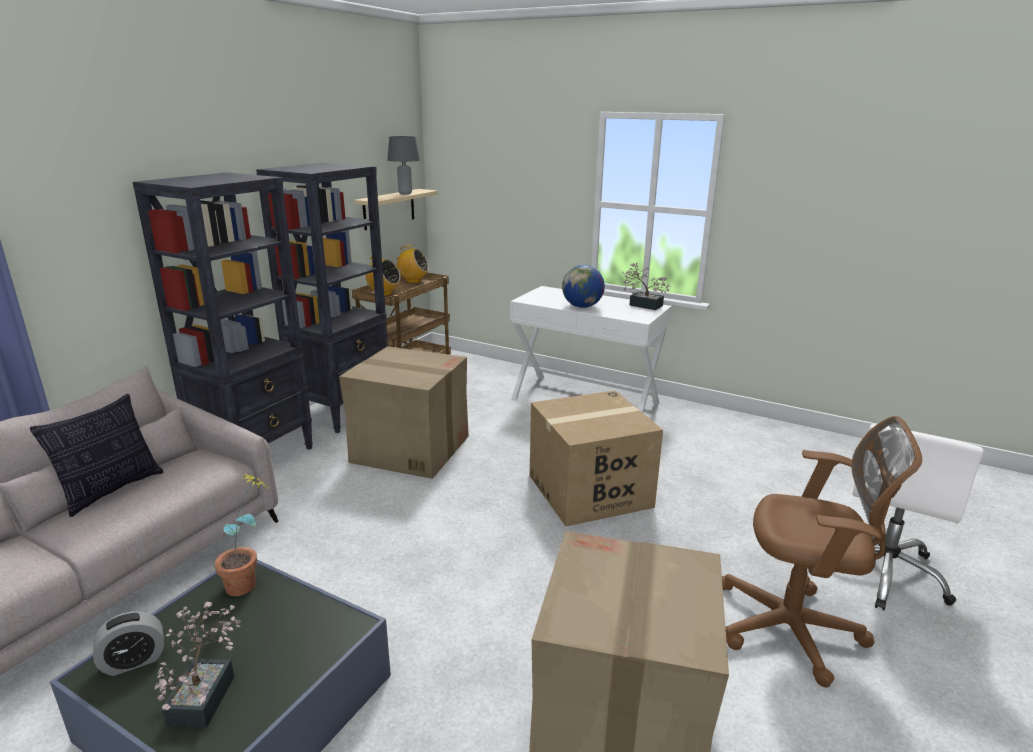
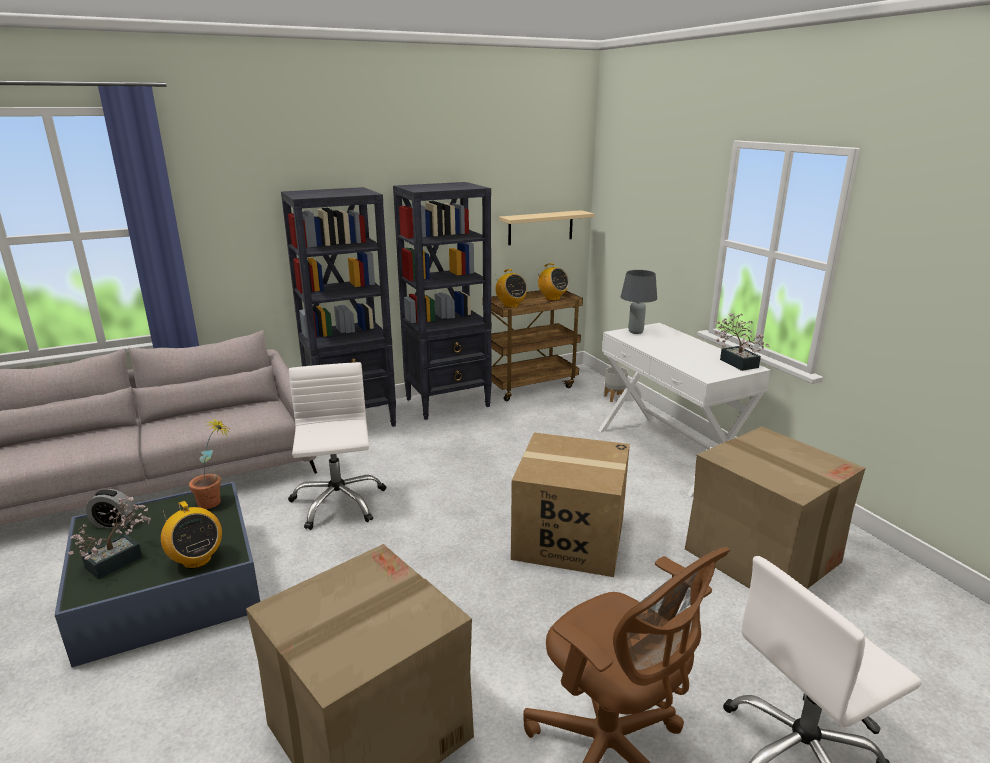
camera: 35 degrees right, 0 degrees up
(111, 490) = (203, 412): pillow -> none
(313, 647) = (196, 560): none -> radio
(340, 541) = (337, 502): none -> white office chair
(405, 193) = (555, 214): grey table lamp -> grey table lamp (636, 332)
(410, 448) = (462, 448): cardboard box -> cardboard box (761, 555)
(494, 368) = (615, 398): none -> grey planter
(582, 306) = (665, 351): globe -> none

